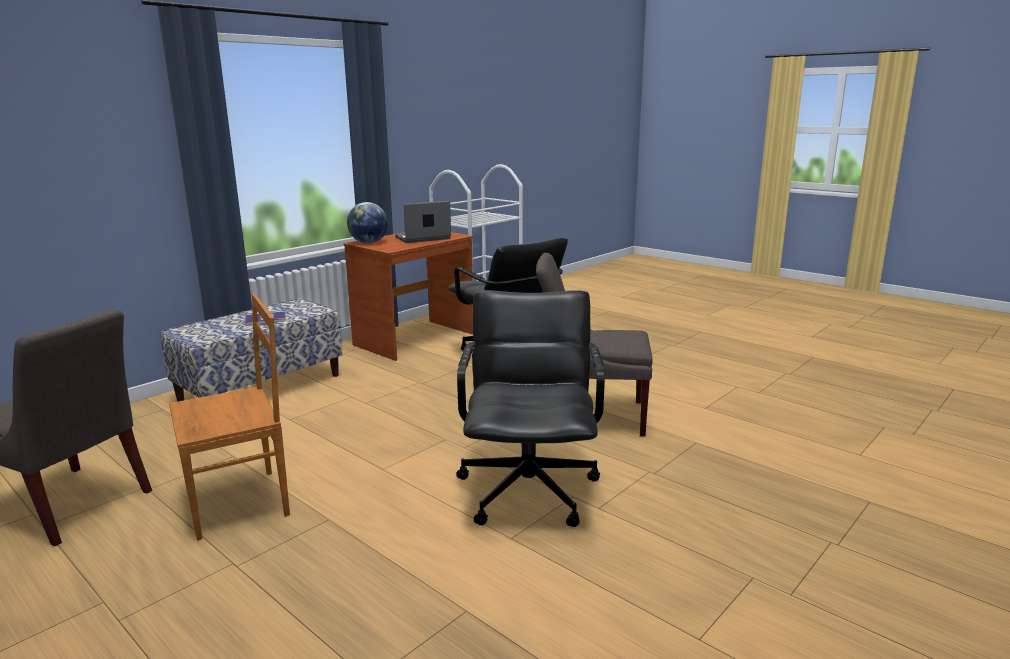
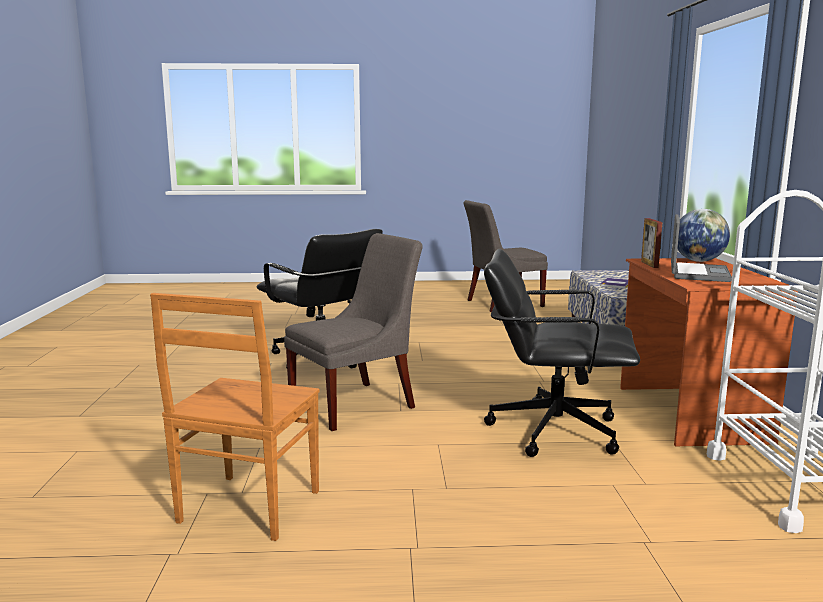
camera: 135 degrees right, 5 degrees down
(241, 502) = (445, 319): brown chair -> brown chair (247, 508)
(408, 246) = (649, 264): none -> picture frame

